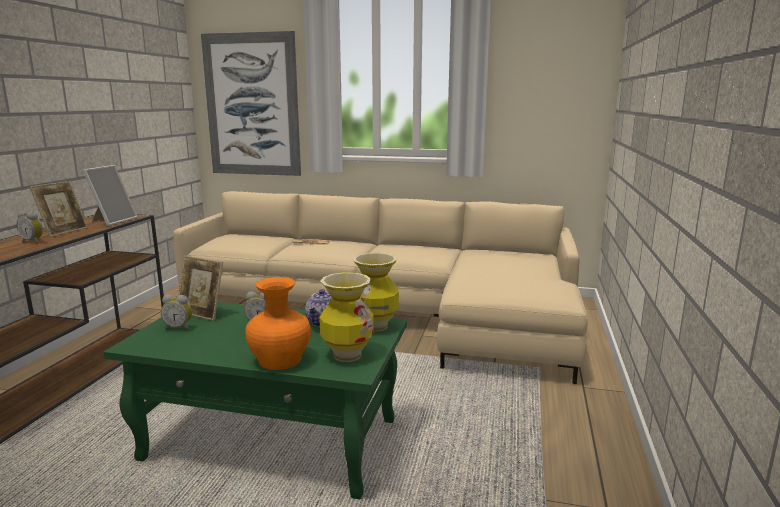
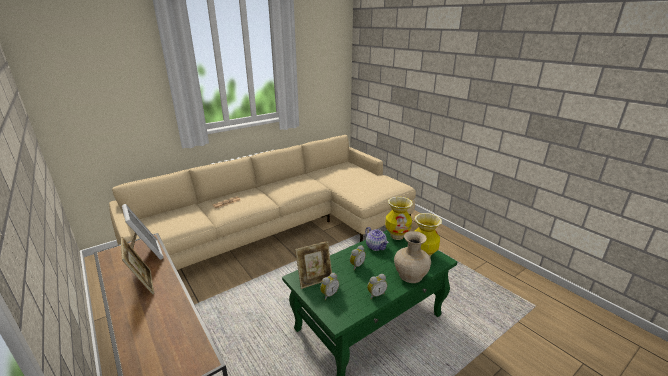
camera: 50 degrees left, 10 degrees up
(34, 241) = (156, 305): alarm clock -> alarm clock (376, 294)
(252, 105) = (106, 103): picture -> none
(281, 360) = (410, 275): orange vase -> beige vase

